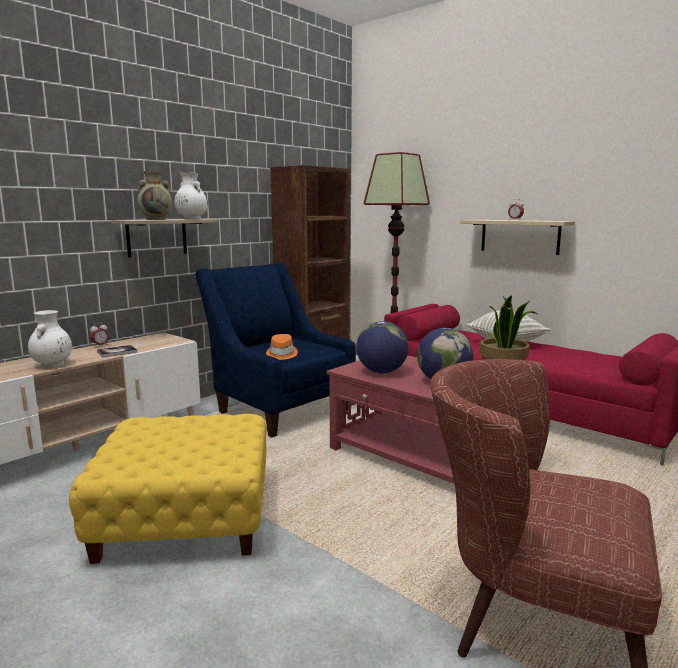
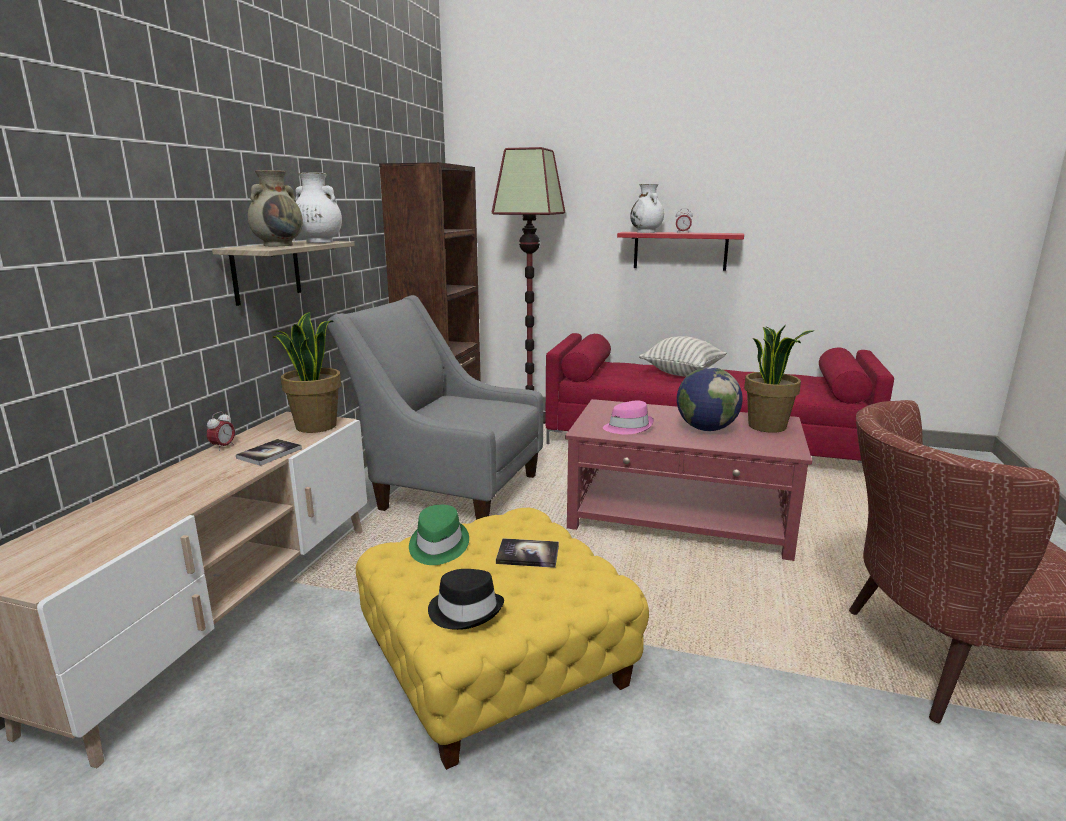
camera: 25 degrees left, 5 degrees up
(52, 365) = (198, 492): white vase -> white vase (646, 232)
(130, 460) = (465, 610): none -> black hat
(165, 341) = (315, 426): none -> potted plant
(166, 424) = (438, 546): none -> green hat
(211, 439) = (528, 554): none -> book
(278, 408) = (449, 490): blue armchair -> grey armchair
(281, 354) = (471, 421): orange hat -> none
(381, 372) = (628, 427): globe -> pink hat
(519, 236) = (680, 251): beige shelf -> red shelf

